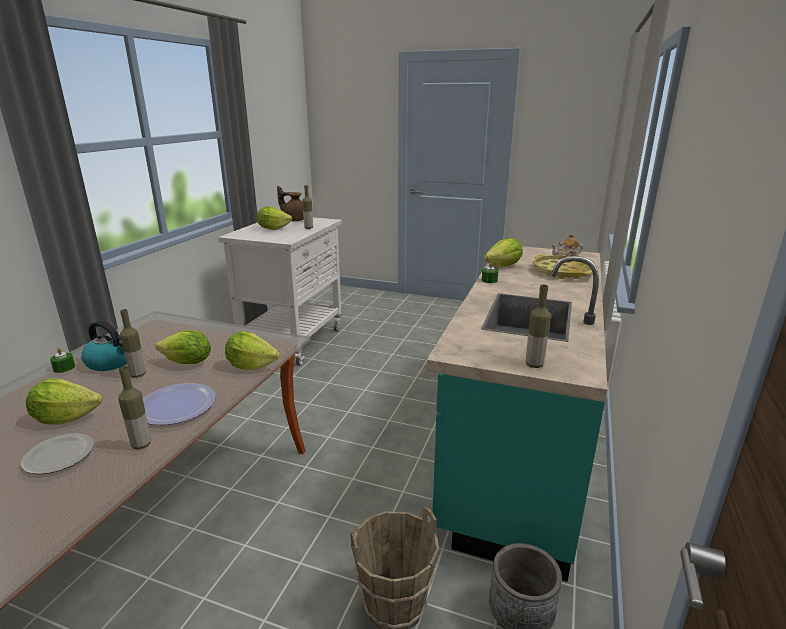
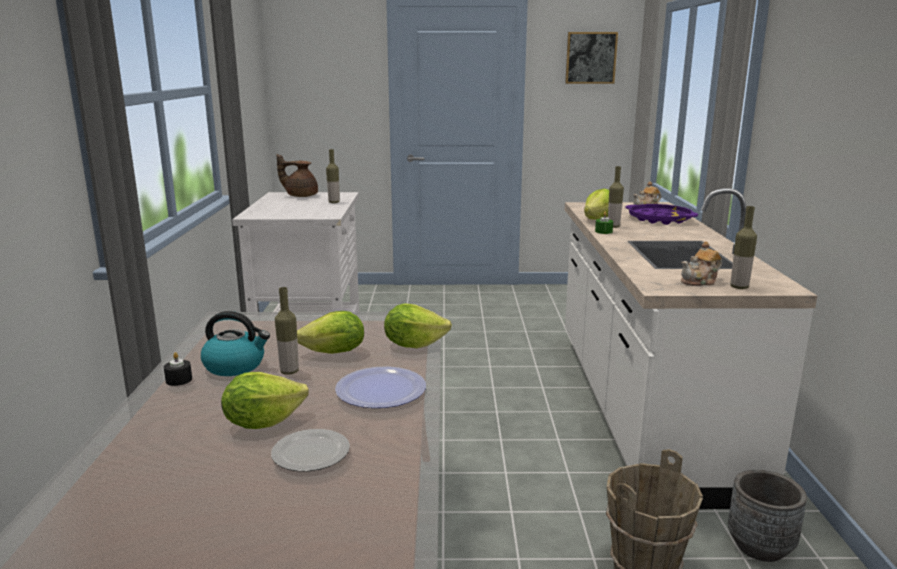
camera: 20 degrees left, 5 degrees down
(64, 368) = (179, 380): green candle -> black candle
(141, 444) = (393, 427): bottle -> bottle (613, 226)
(273, 228) = (290, 206): lettuce -> none
(503, 351) = (700, 282): none -> teapot
(517, 443) = (643, 407): turquoise counter -> white counter
(562, 272) = (660, 219): yellow tray -> purple tray
(576, 107) = (591, 58): none -> picture

